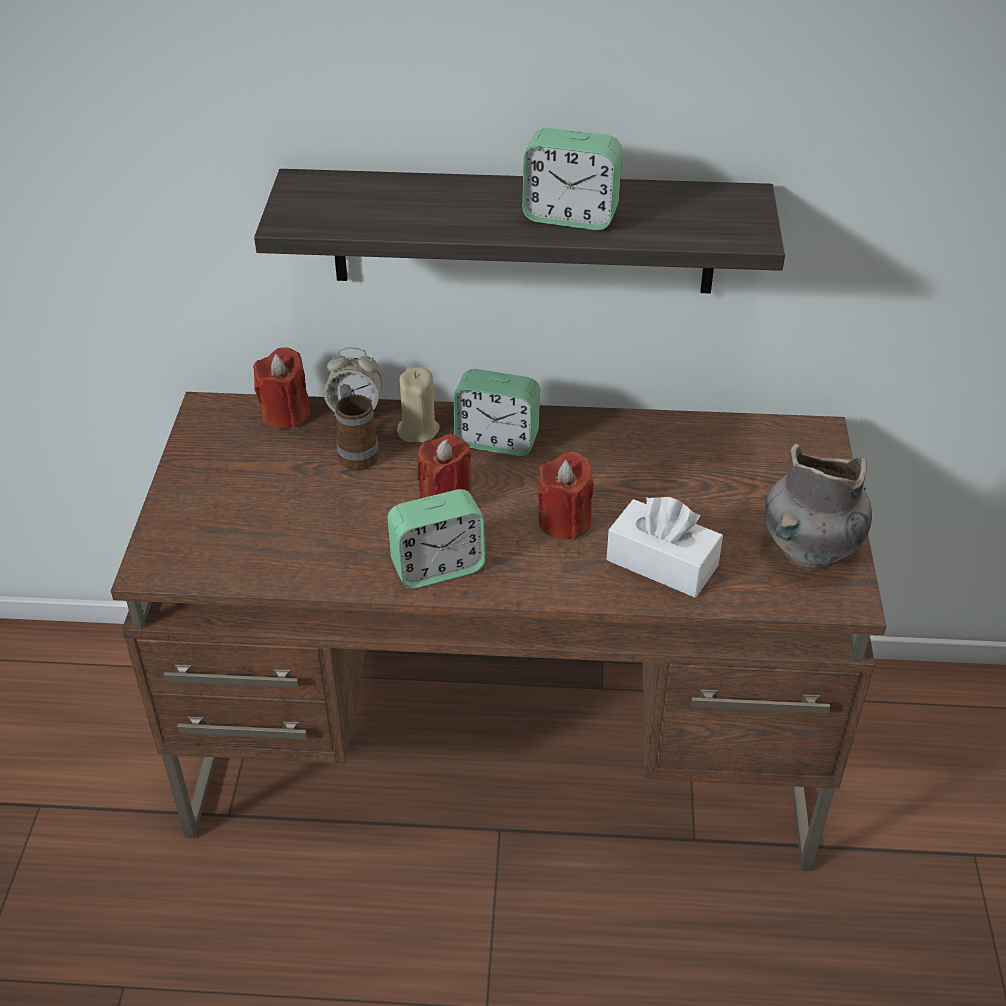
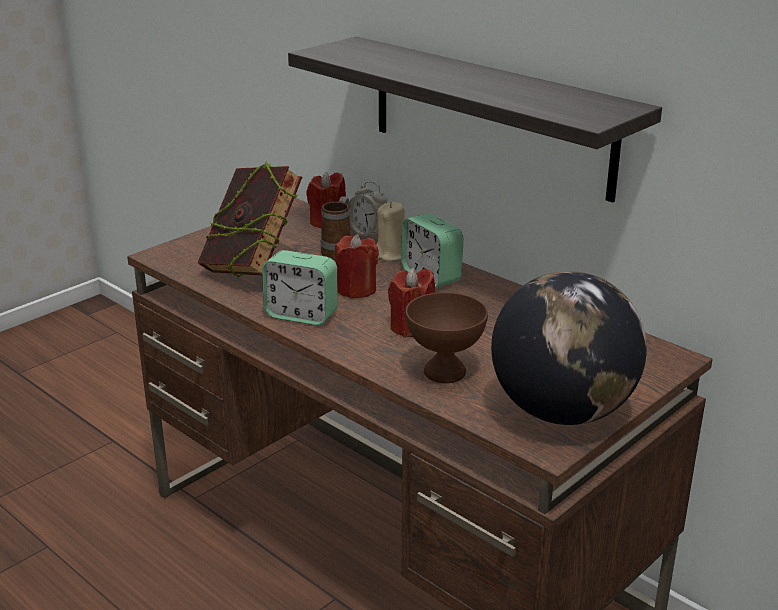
camera: 40 degrees right, 15 degrees down
(296, 530) = (253, 269): none -> book
(570, 216) = (483, 86): alarm clock -> none
(662, 563) = (443, 372): white tissue box -> brown bowl
(810, 551) = (562, 412): grey vase -> globe

